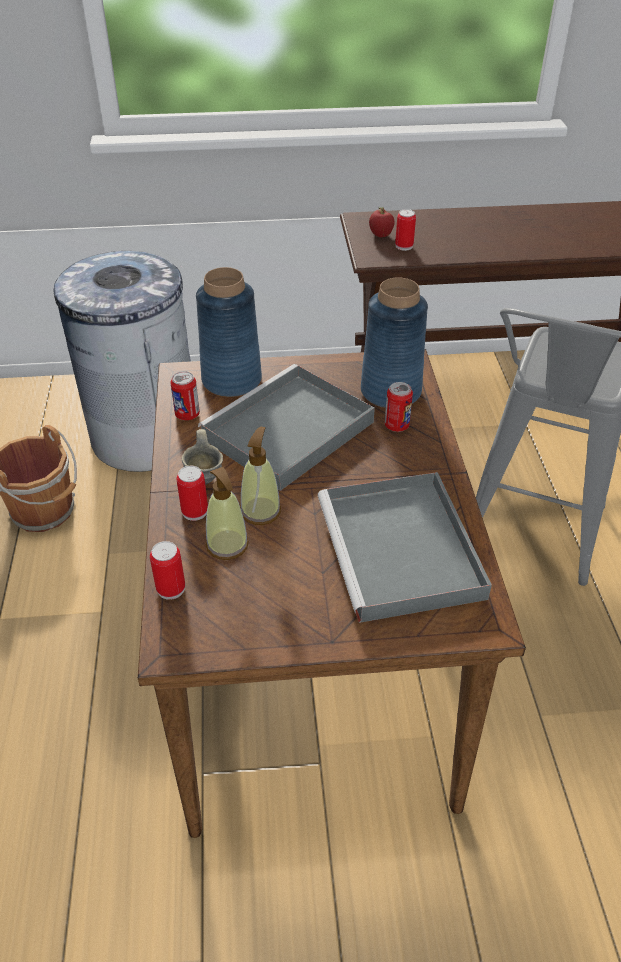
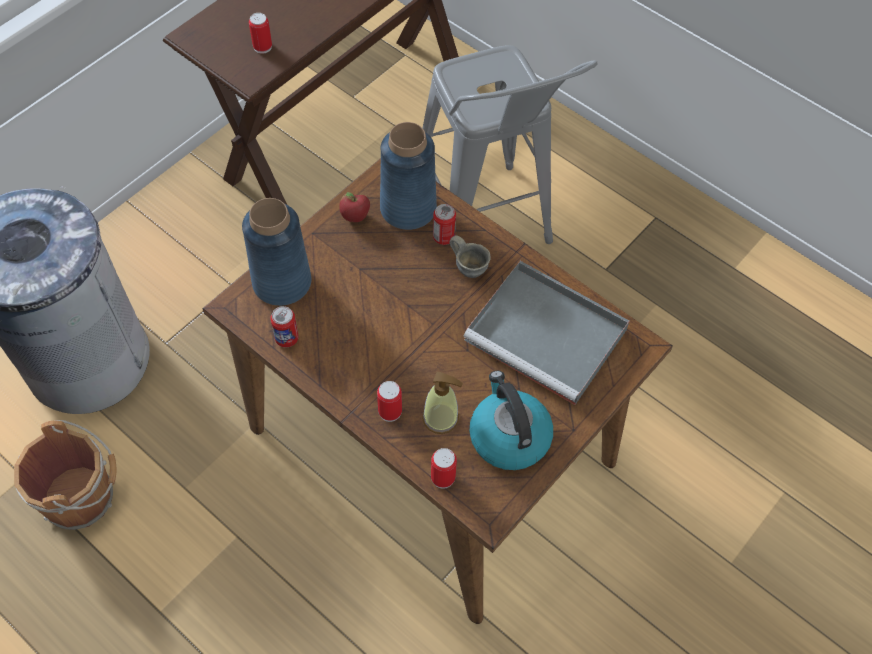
camera: 45 degrees left, 15 degrees up
(206, 476) = (363, 378): grey mug -> grey mug (470, 267)
(260, 511) = (432, 376): soap dispenser -> none
(266, 601) = (508, 436): none -> kettle
(286, 432) = (376, 299): grey tray -> none
(380, 236) = (229, 46): apple -> apple (355, 217)

